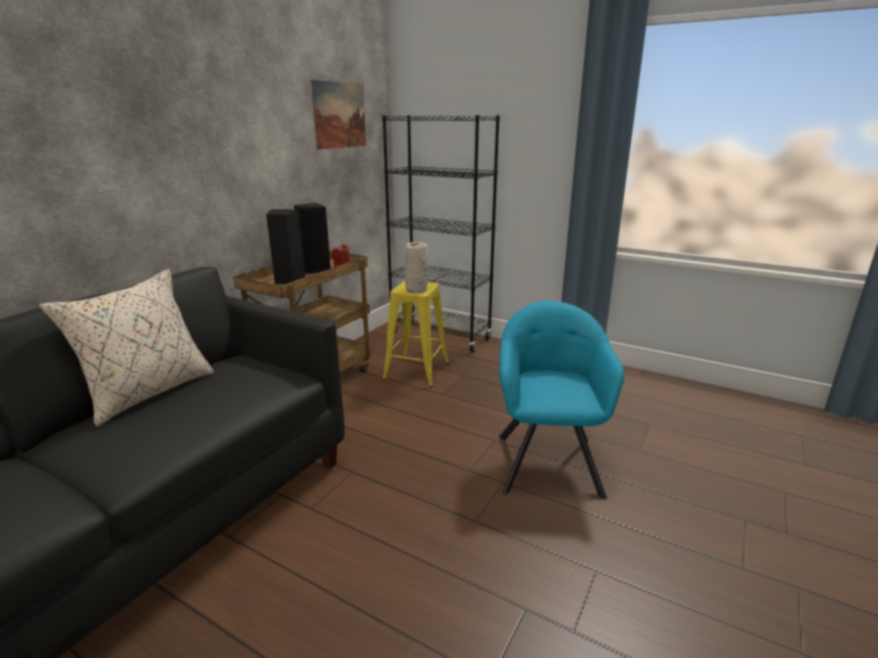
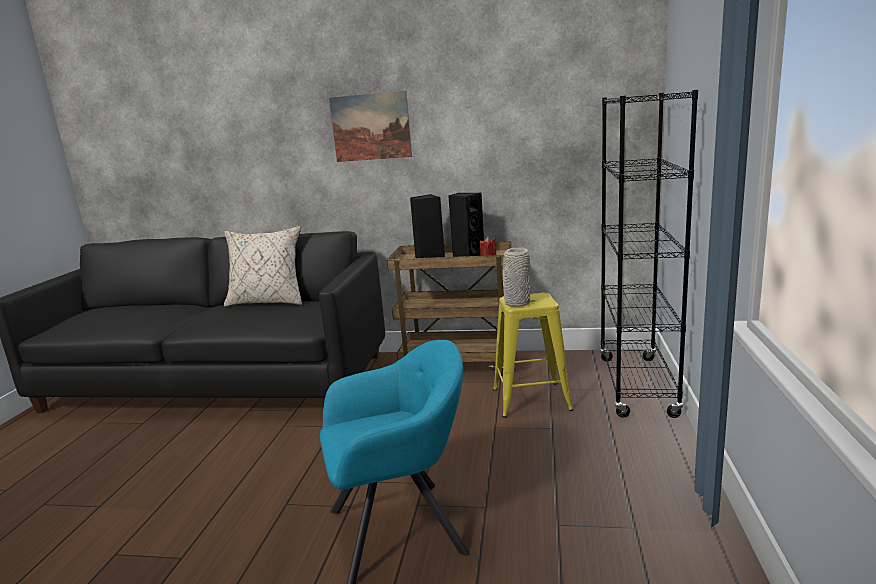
camera: 70 degrees right, 5 degrees down
(339, 115) = (559, 101): picture -> picture (371, 127)

